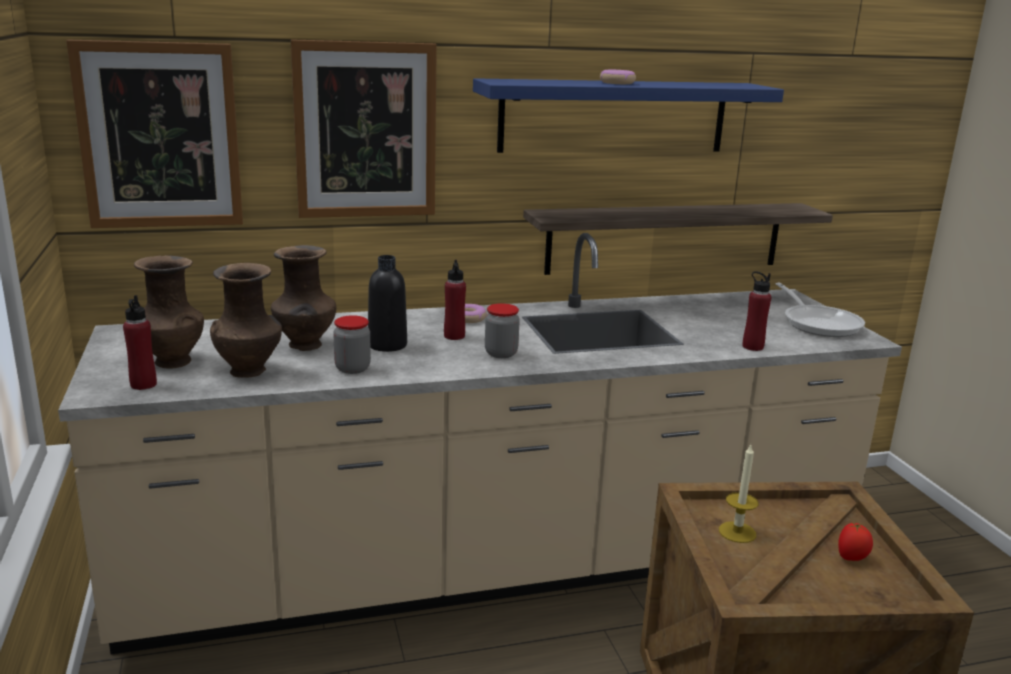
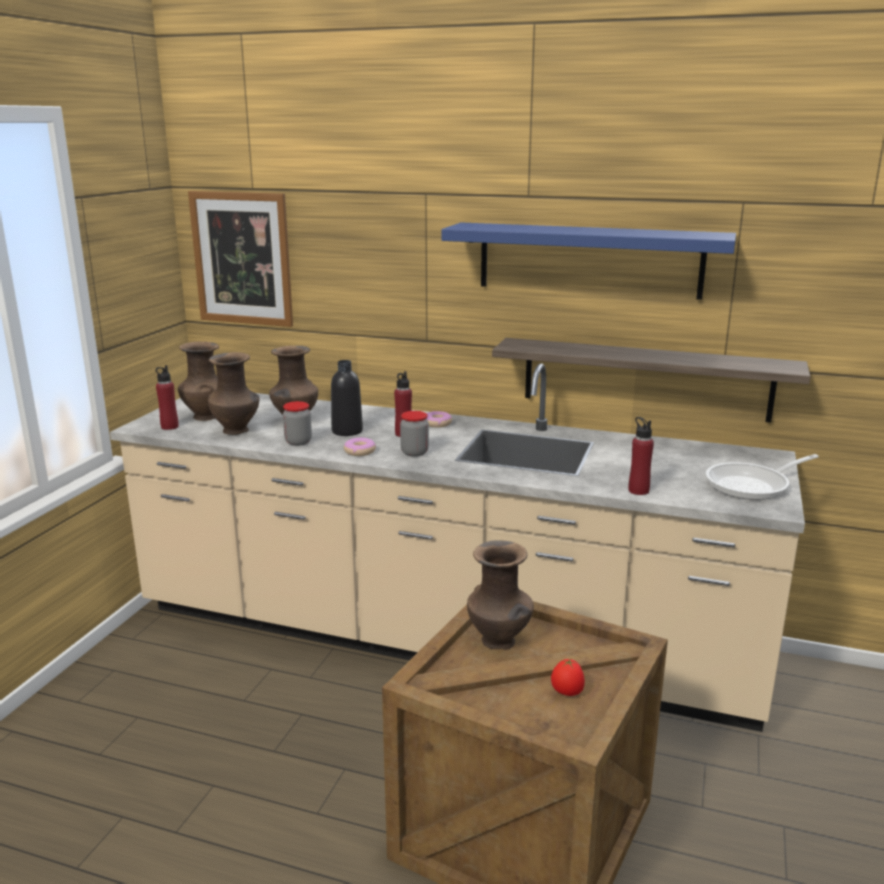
camera: 35 degrees right, 0 degrees up
(366, 131) = (377, 262): picture -> none
(617, 83) = (572, 229): donut -> donut (360, 451)
(737, 532) = (499, 642): candle -> brown vase
(818, 323) = (753, 485): frying pan -> frying pan turned 45 degrees clockwise

